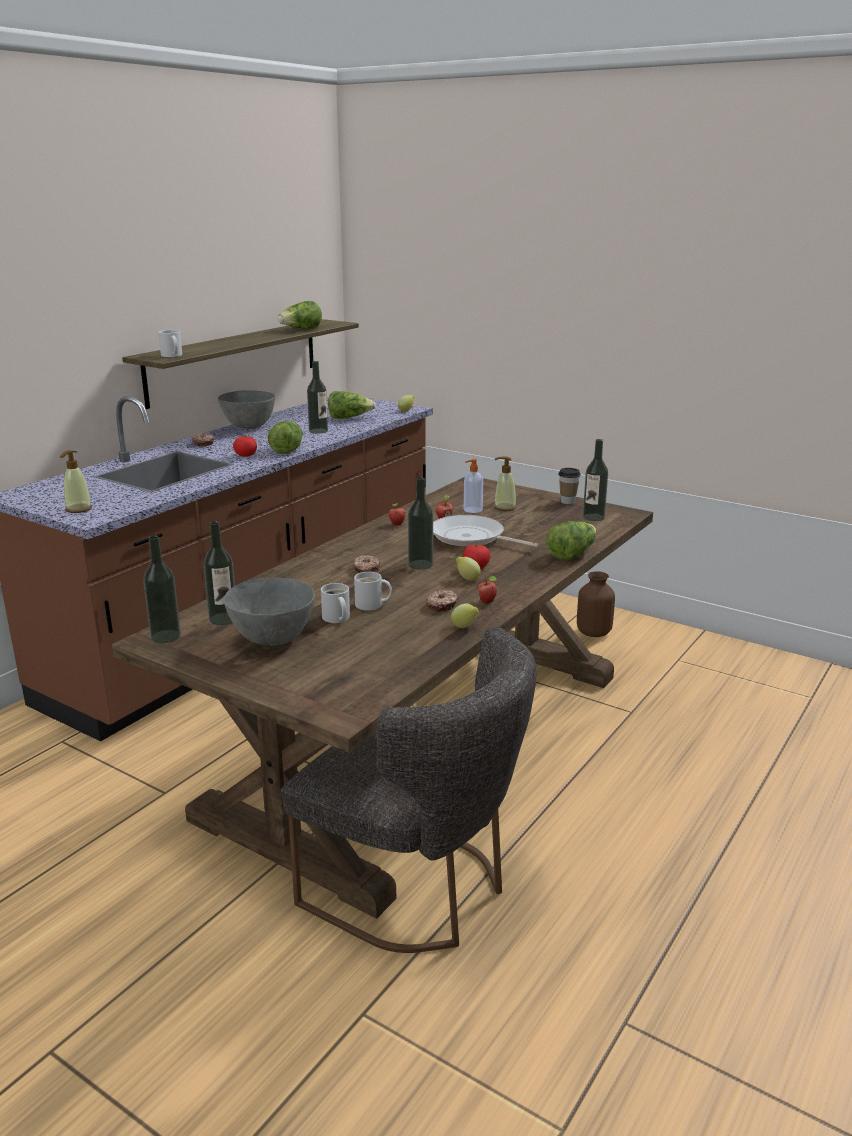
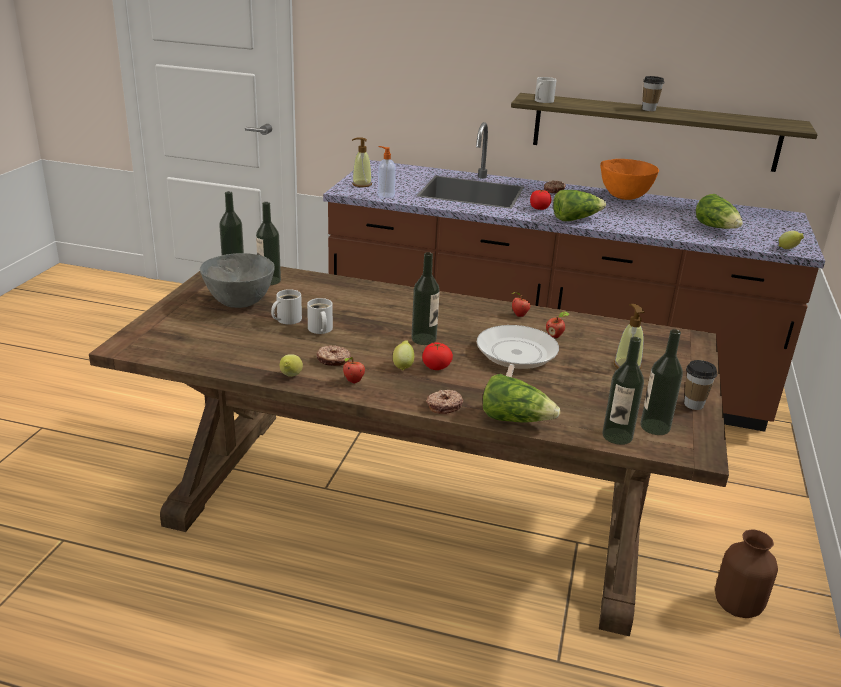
camera: 70 degrees right, 5 degrees up
(242, 339) = (648, 109): none -> cup
(249, 427) = (624, 197): grey bowl -> orange bowl
(301, 329) = (730, 120): lettuce -> none
(318, 431) = (650, 222): bottle -> bottle (617, 436)
(366, 569) = (395, 317): donut -> donut (444, 406)
(418, 890) = (197, 542): grey chair -> none
(472, 510) = (599, 348): soap dispenser -> soap dispenser (385, 195)

